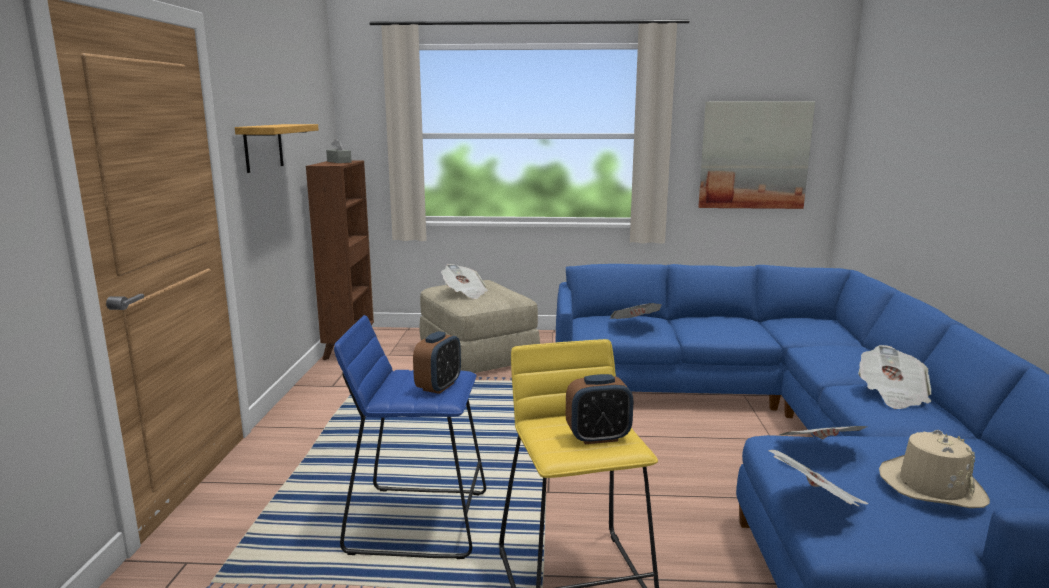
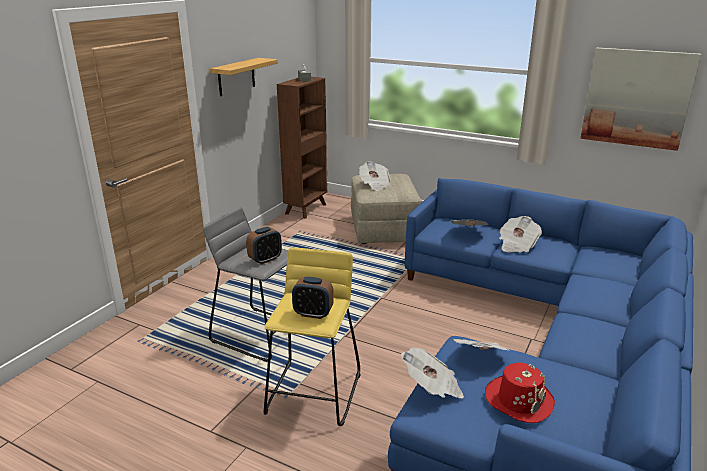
camera: 25 degrees right, 10 degrees up
(418, 521) = (260, 333): blue stool -> grey stool
(892, 395) = (592, 331): newspaper -> newspaper (517, 245)
(931, 486) = (518, 400): beige hat -> red hat

